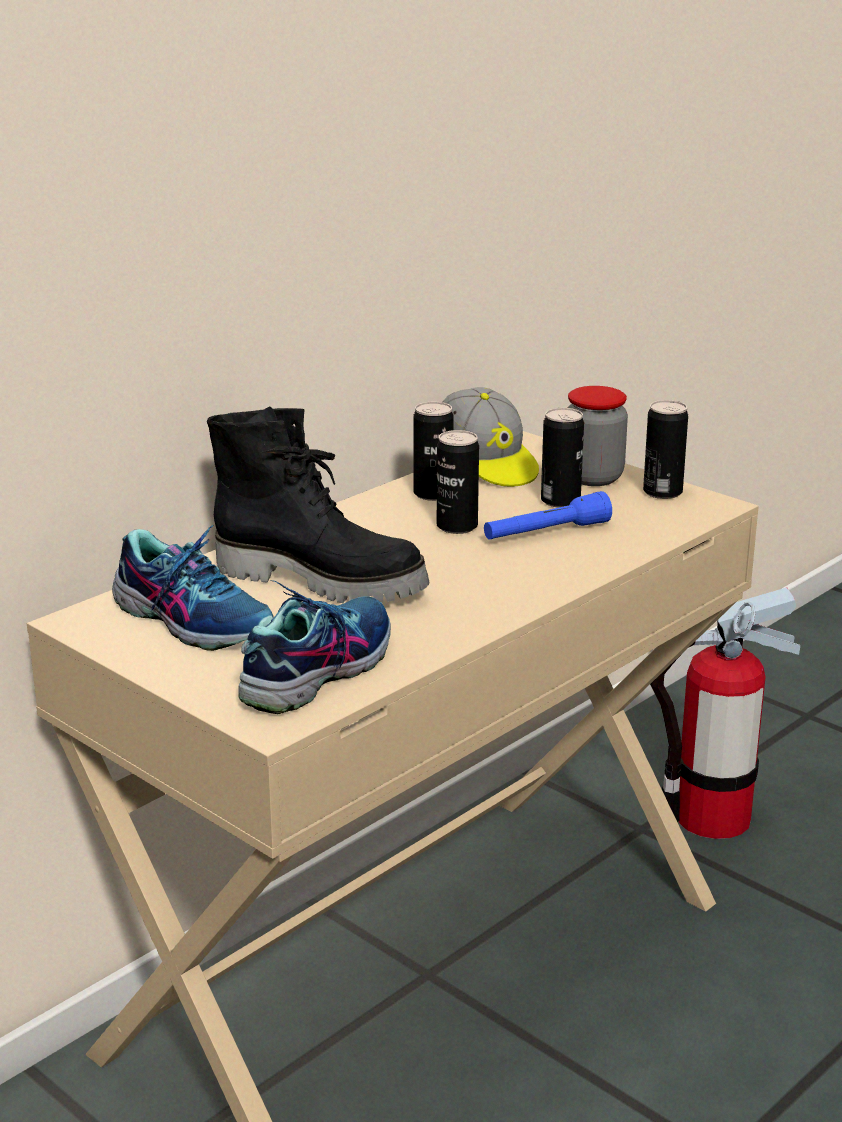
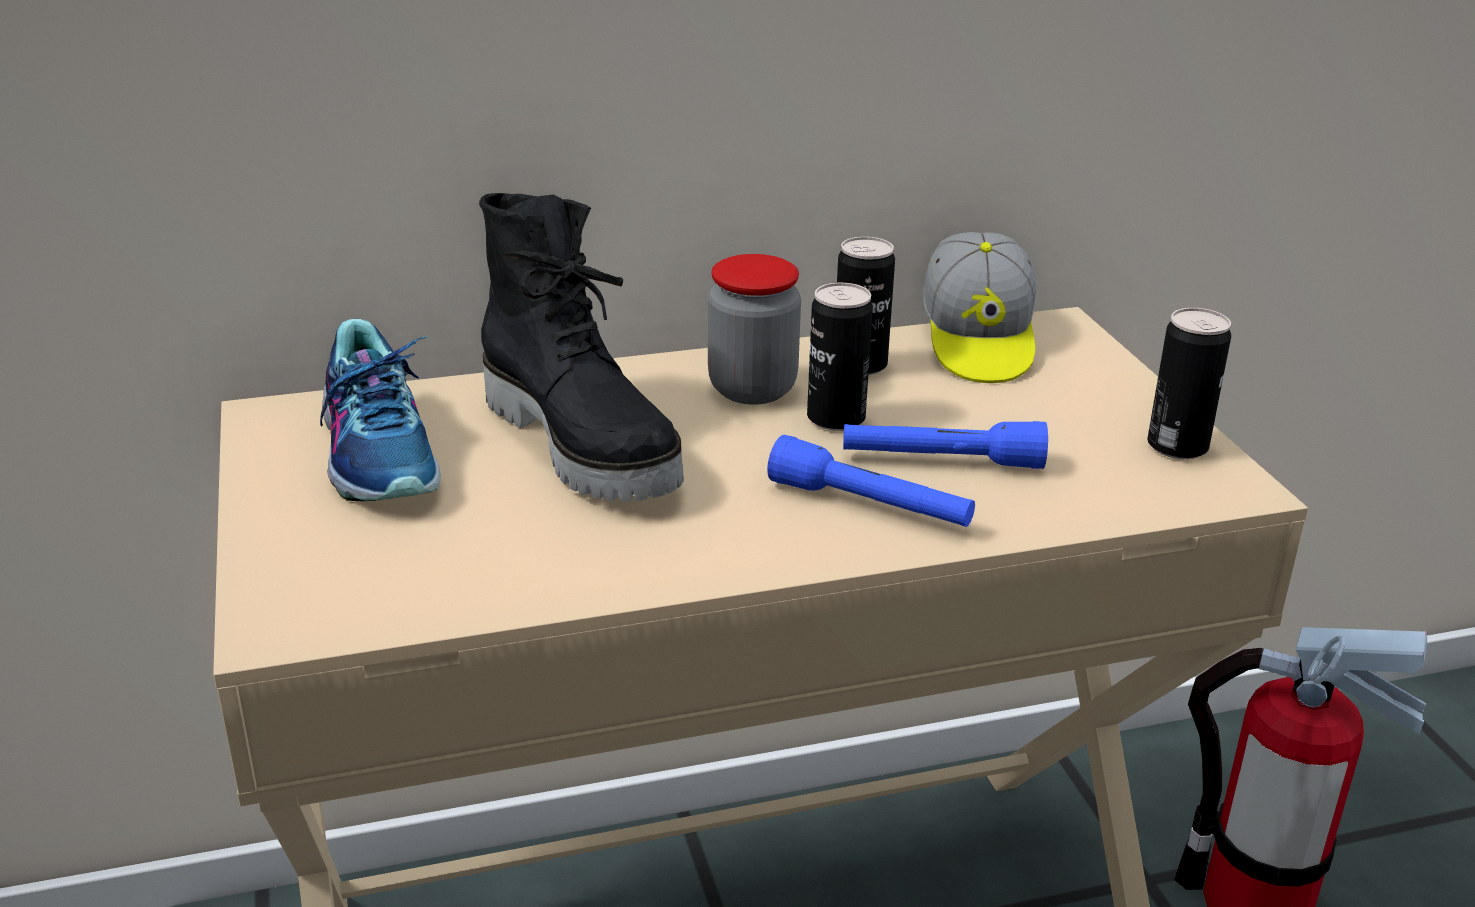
camera: 30 degrees right, 5 degrees up
(317, 670) = (422, 569): shoe -> none
(535, 566) = (870, 506): none -> blue flashlight
(560, 501) = (1015, 419): can -> none
(593, 477) = (1099, 397): jar -> jar (752, 389)

